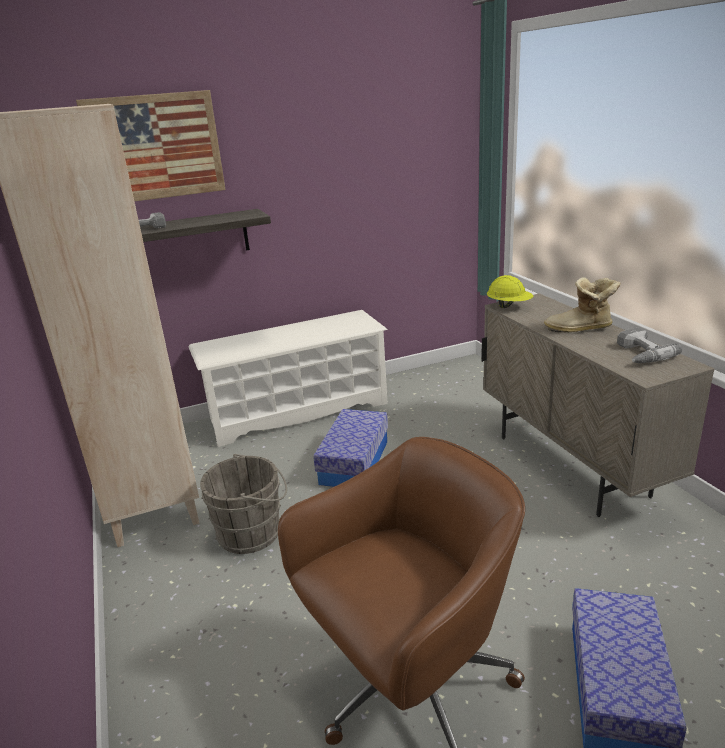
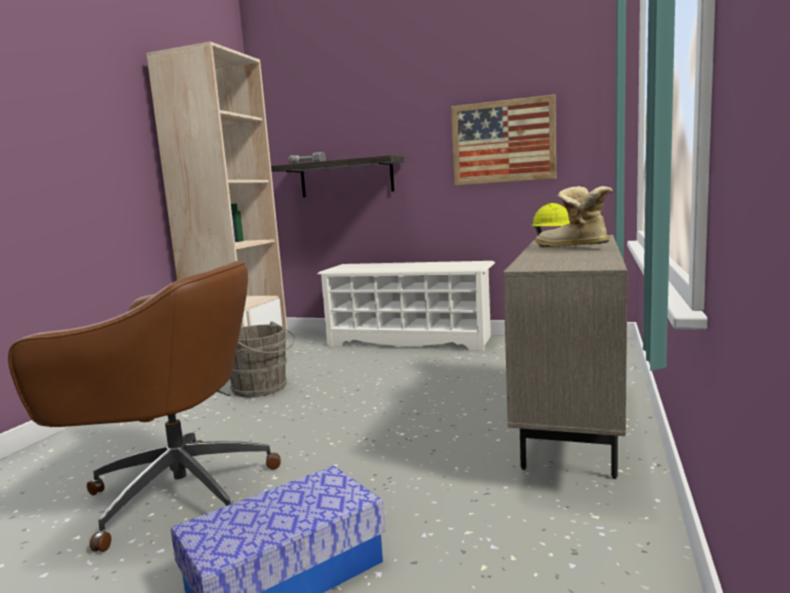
camera: 40 degrees right, 15 degrees down
(155, 147) = (333, 107): picture -> picture (503, 142)
(354, 462) = (391, 374): storage box -> none
(638, 354) = (574, 259): power drill -> none

